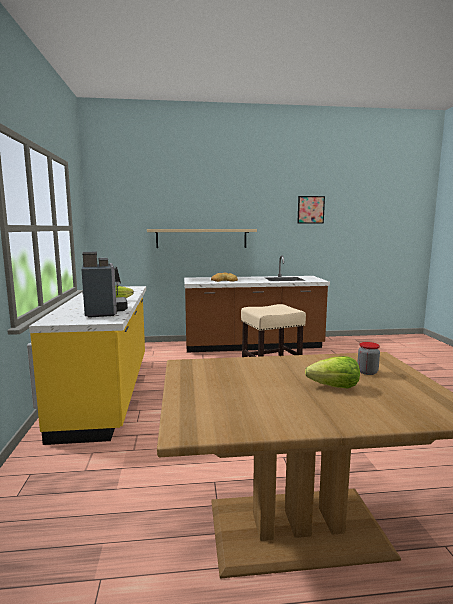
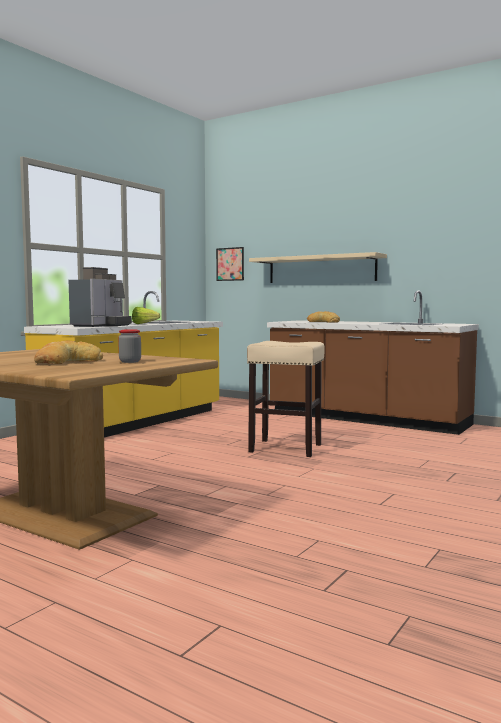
camera: 40 degrees right, 5 degrees down
(310, 209) = (475, 220): picture -> picture (230, 264)
(334, 387) = (67, 362): lettuce -> bread

